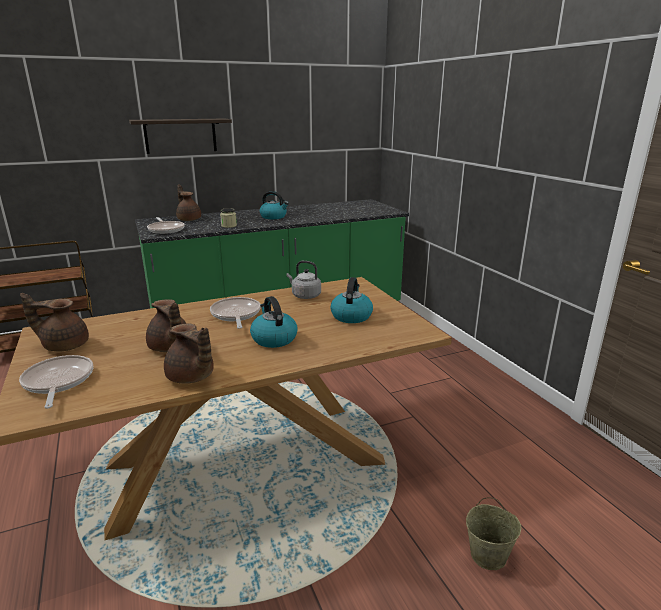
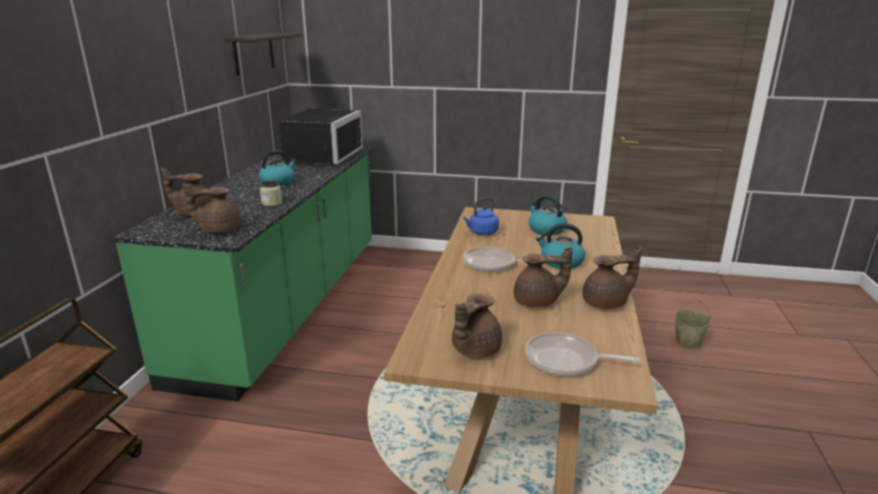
camera: 55 degrees left, 0 degrees up
(166, 229) = (219, 229): frying pan -> brown teapot
(180, 135) = (137, 96): shelf -> shelf (254, 53)
(304, 295) = (482, 233): grey kettle -> blue kettle
(351, 209) = (318, 156): none -> black microwave

